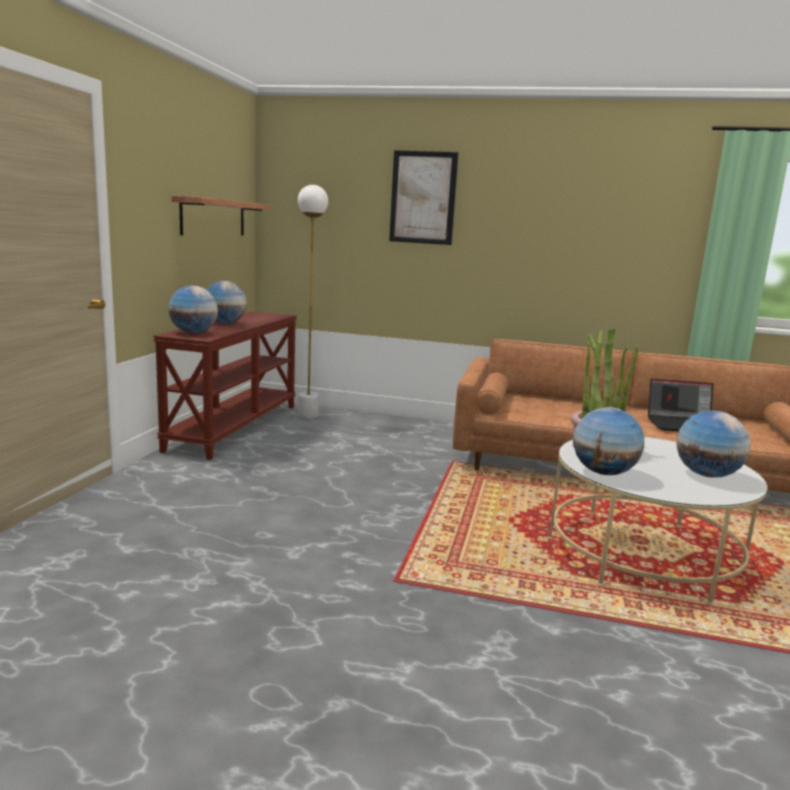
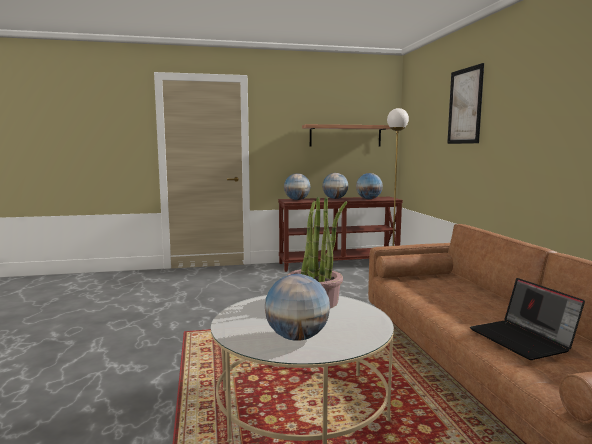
camera: 65 degrees right, 5 degrees down
(603, 473) = (252, 305): globe -> globe (368, 199)

